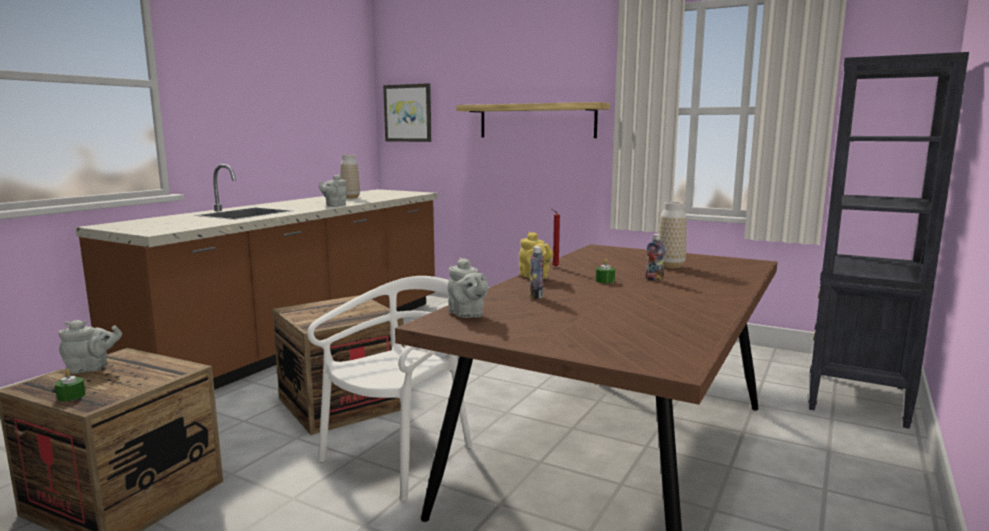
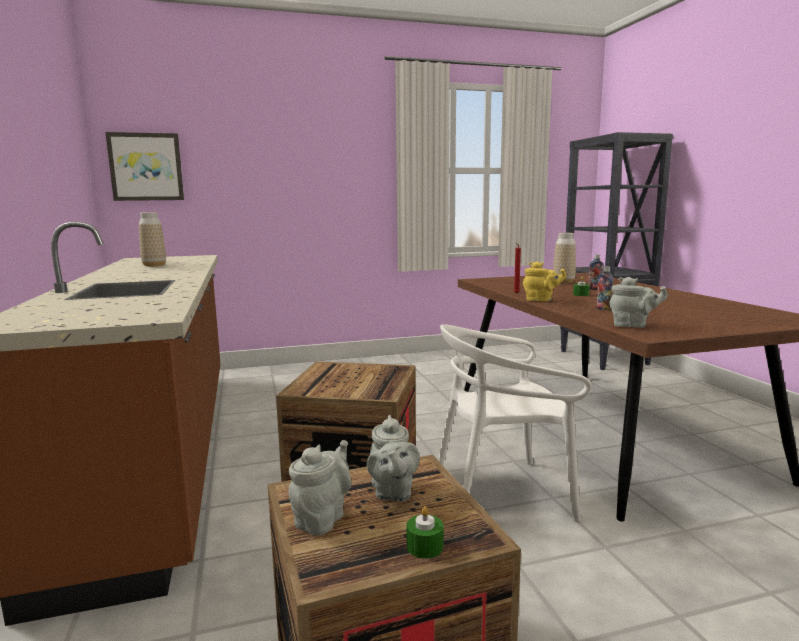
camera: 45 degrees left, 0 degrees up
(334, 205) = (190, 272): grey teapot -> grey teapot (392, 492)
(399, 457) = (502, 494): white chair -> white chair turned 90 degrees counterclockwise
(536, 121) = (313, 177): shelf -> none

